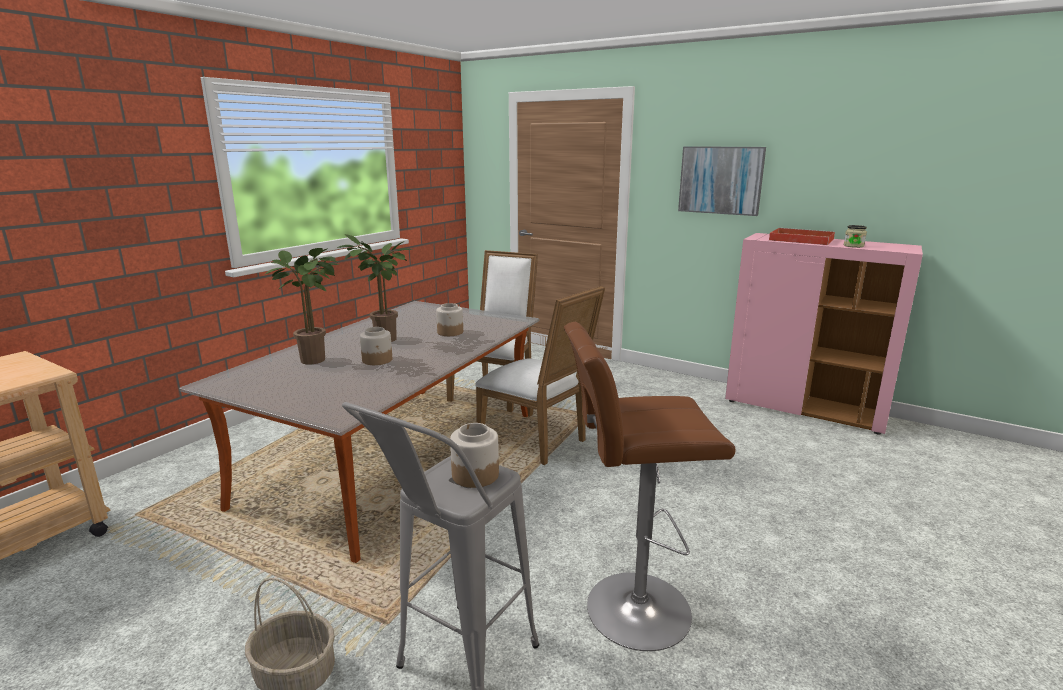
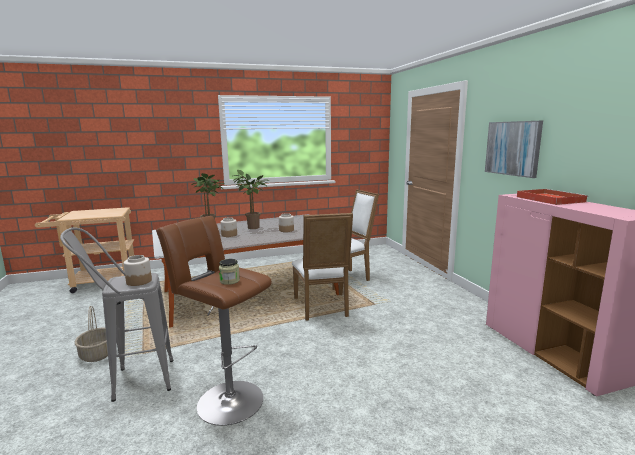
camera: 40 degrees right, 5 degrees down
(853, 246) = (580, 208): jar -> jar (229, 281)

